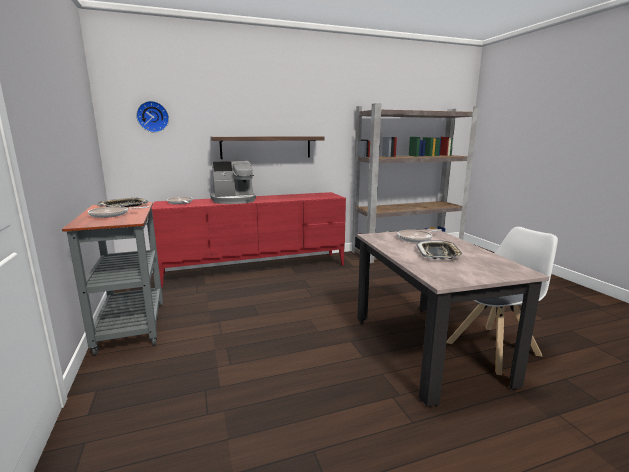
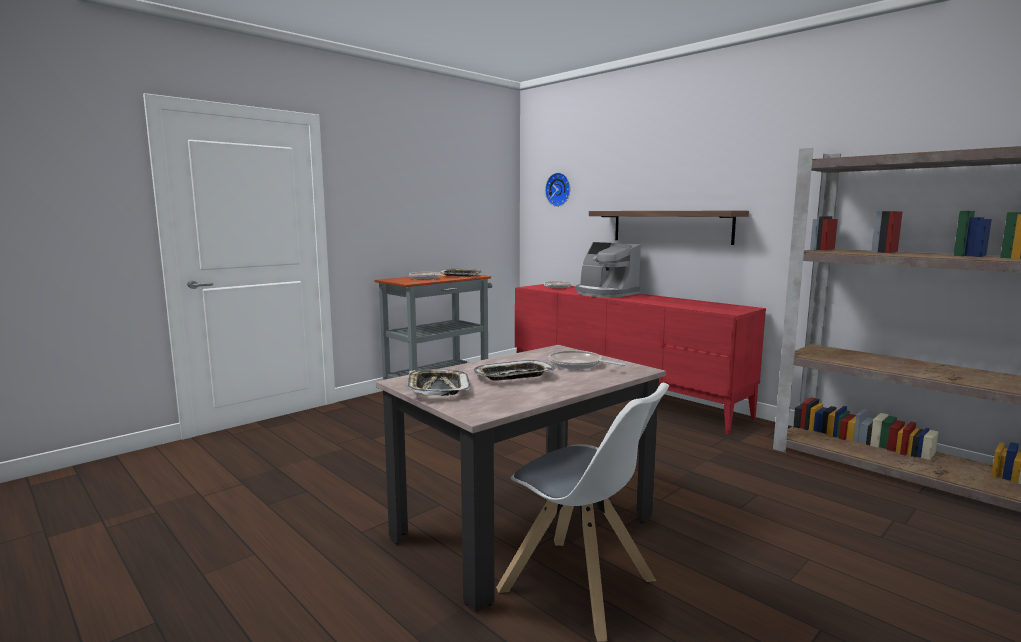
camera: 65 degrees right, 5 degrees down
(464, 274) = (437, 388): none -> tray

